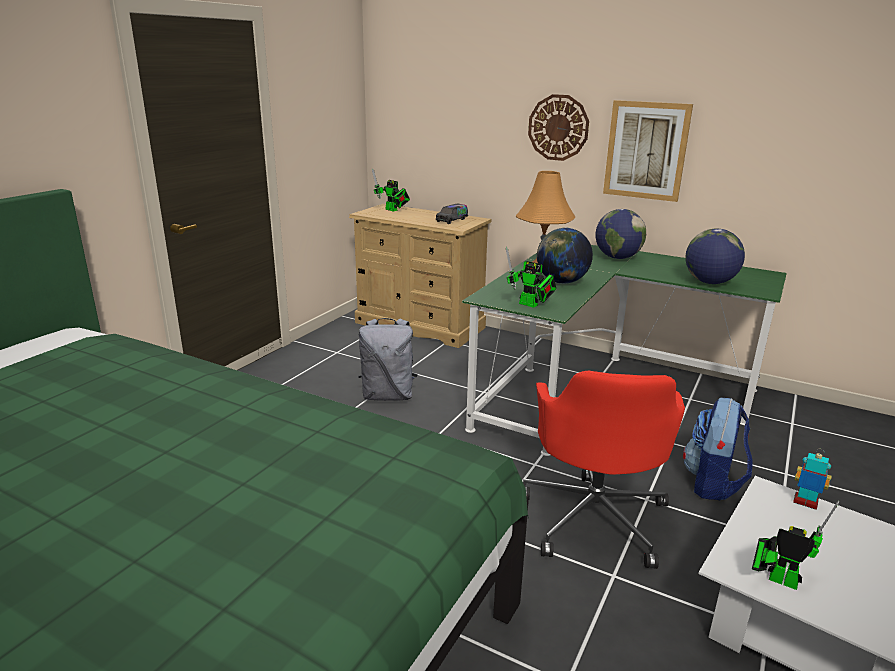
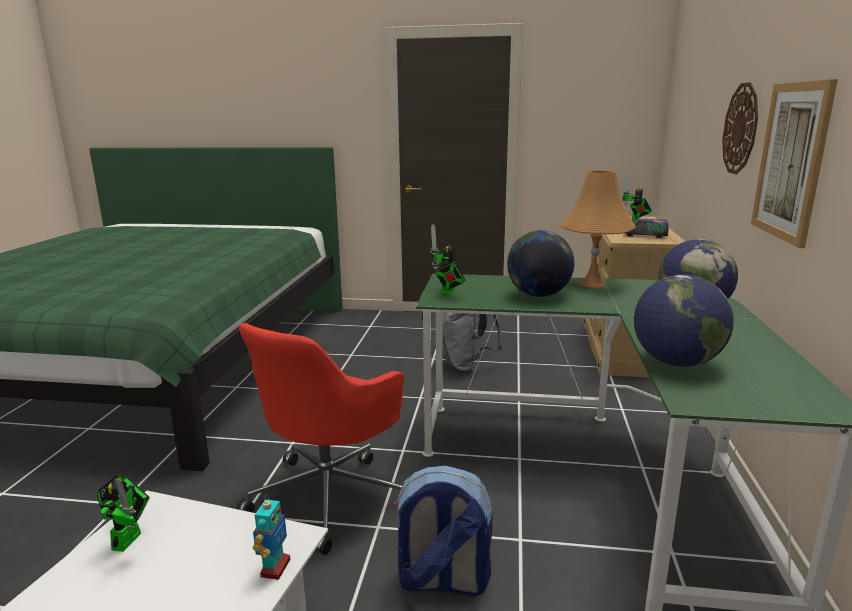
camera: 70 degrees right, 5 degrees down
(594, 516) = (330, 494): red office chair -> red office chair turned 45 degrees counterclockwise

